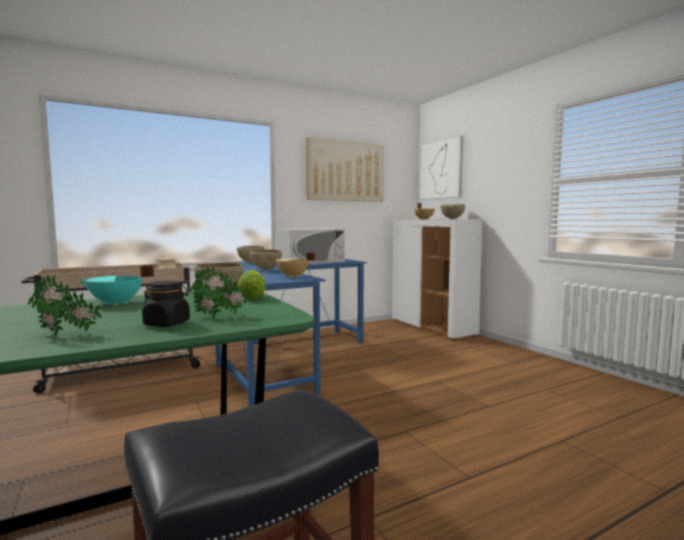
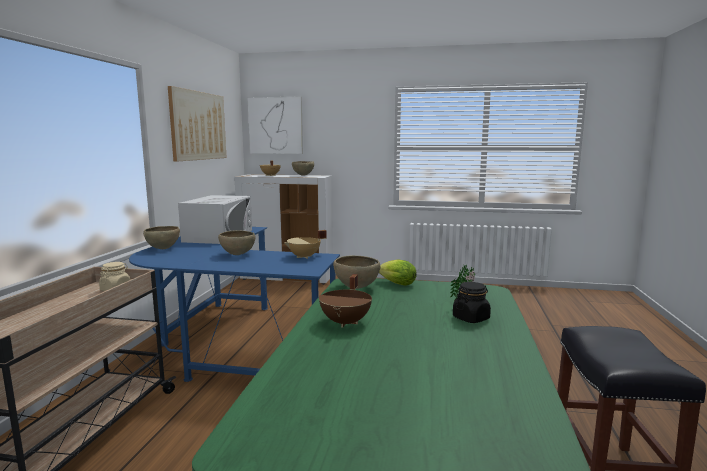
camera: 50 degrees left, 5 degrees up
(66, 335) = (476, 349): potted plant -> none
(116, 303) = (346, 322): turquoise cooking pot -> brown cooking pot

